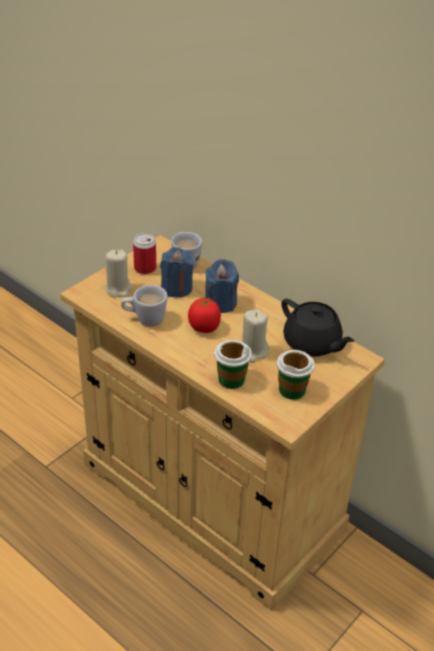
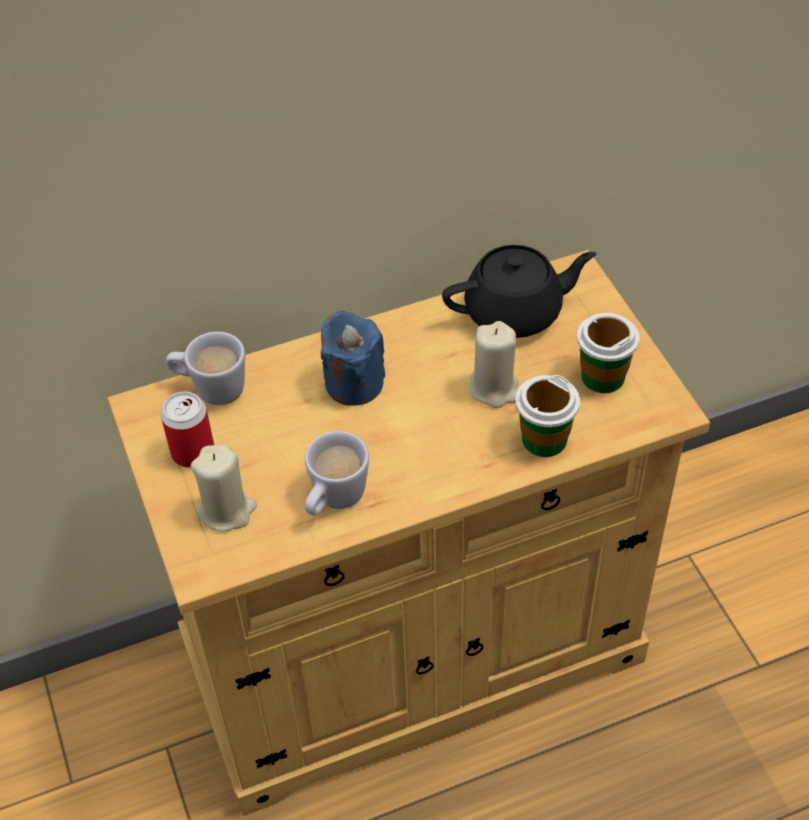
camera: 60 degrees left, 10 degrees up
(176, 288) = (277, 427): blue candle -> none
(204, 327) = (403, 427): tomato -> none

